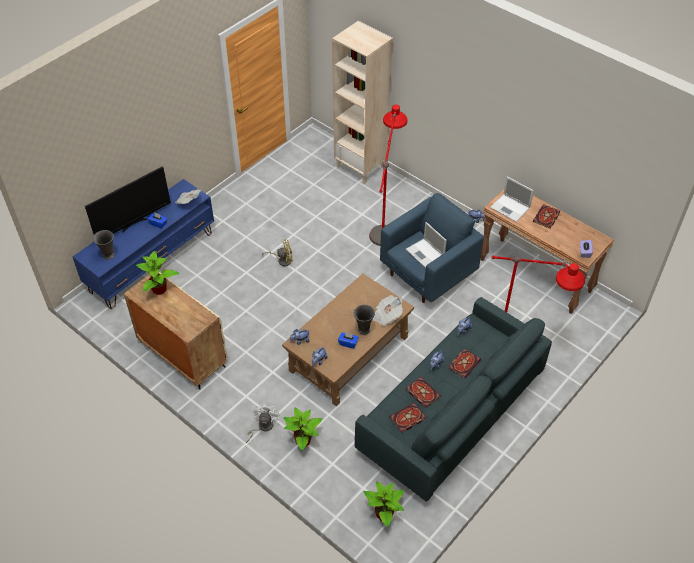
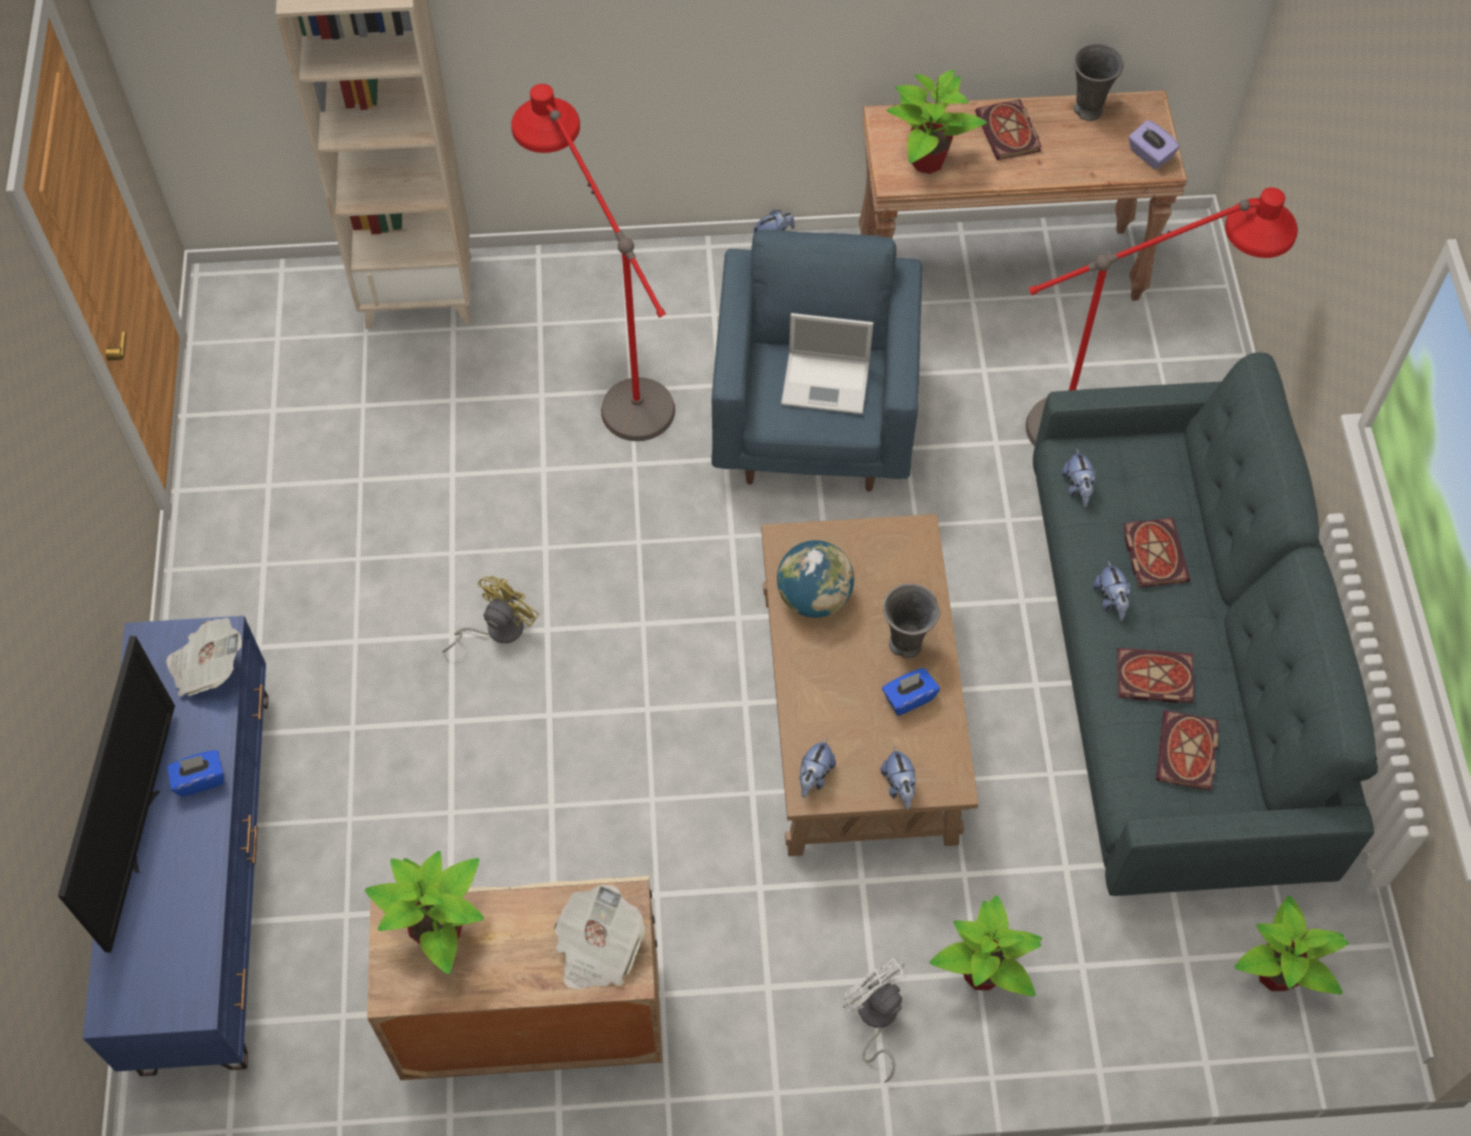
camera: 45 degrees left, 10 degrees up
(108, 256) = (174, 958): grey vase -> grey vase (1088, 111)
(354, 300) = (814, 597): none -> globe
(386, 316) = (910, 577): newspaper -> newspaper (597, 948)
(510, 208) = (926, 161): laptop -> potted plant

